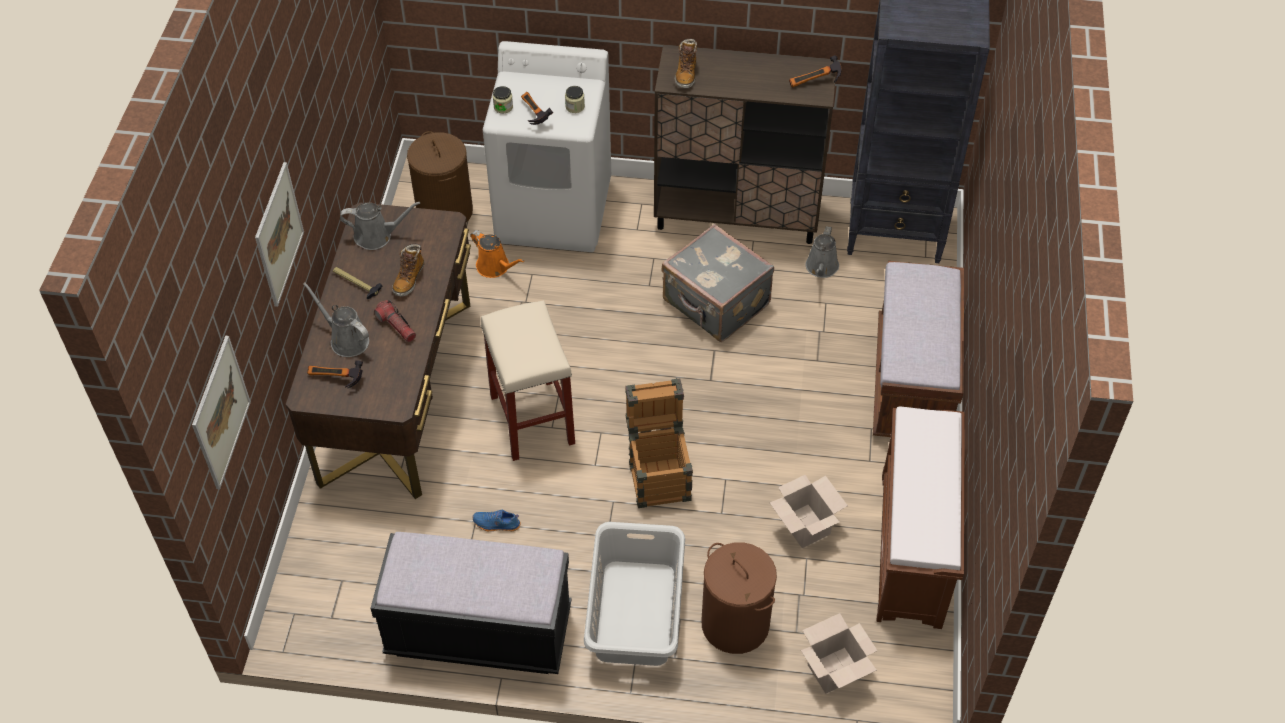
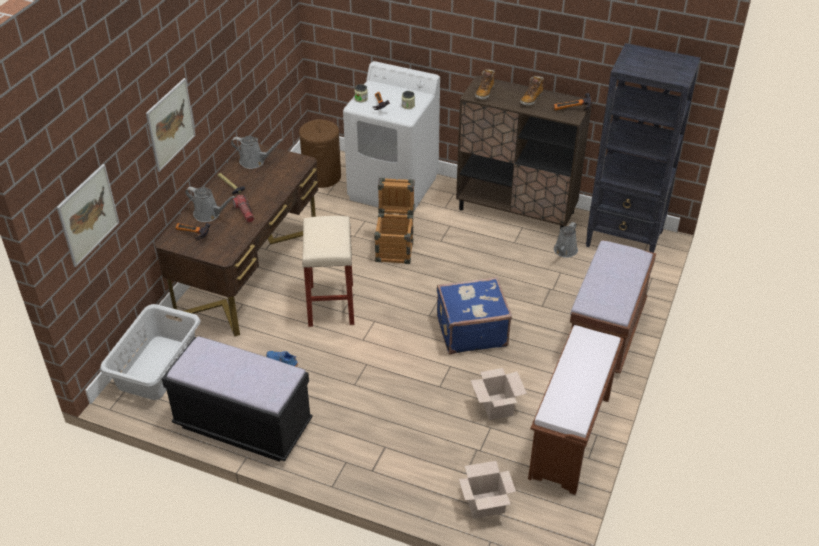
camera: 15 degrees right, 10 degrees down
(346, 339) = (209, 214): grey watering can -> grey watering can turned 150 degrees clockwise
(409, 279) = (264, 188): boot -> boot (531, 99)
(495, 267) = (342, 213): orange watering can -> none
(634, 613) = (354, 436): grey laundry basket -> grey laundry basket (156, 368)
(659, 474) = (404, 354): crate -> crate (395, 247)
(715, 304) = (482, 259): grey suitcase -> none
(735, 419) = (471, 331): none -> blue suitcase
(735, 624) = (423, 459): brown laundry basket -> none

